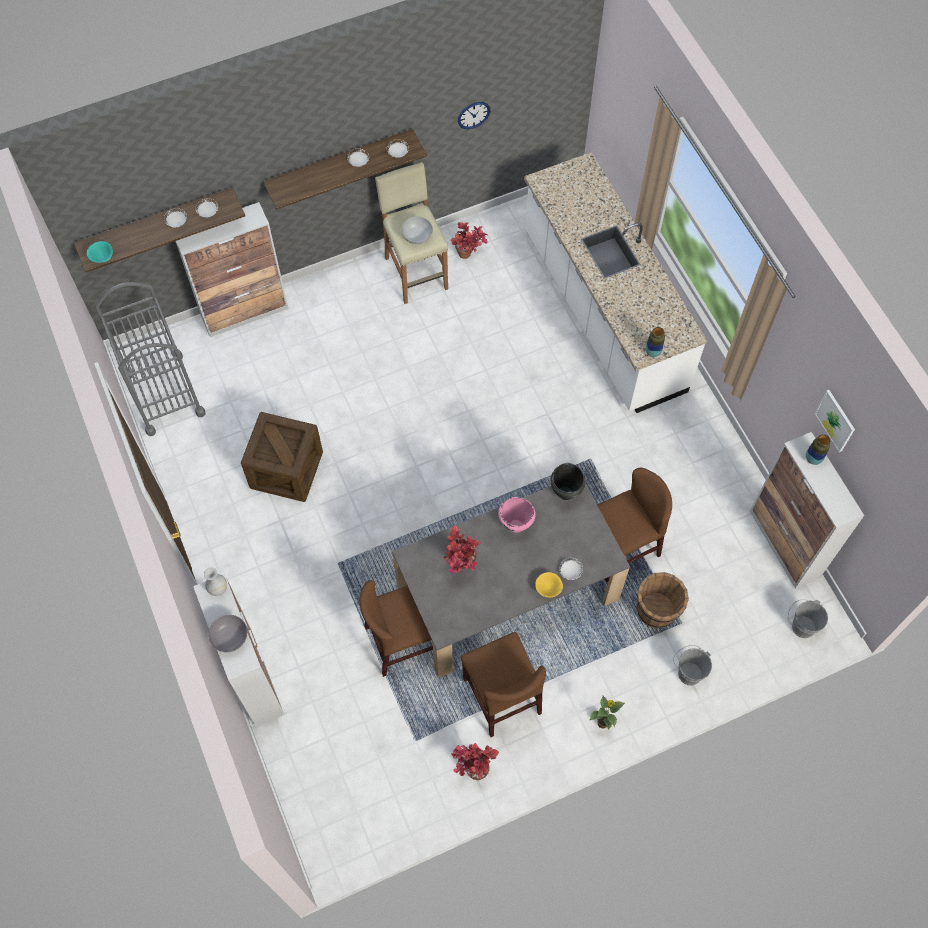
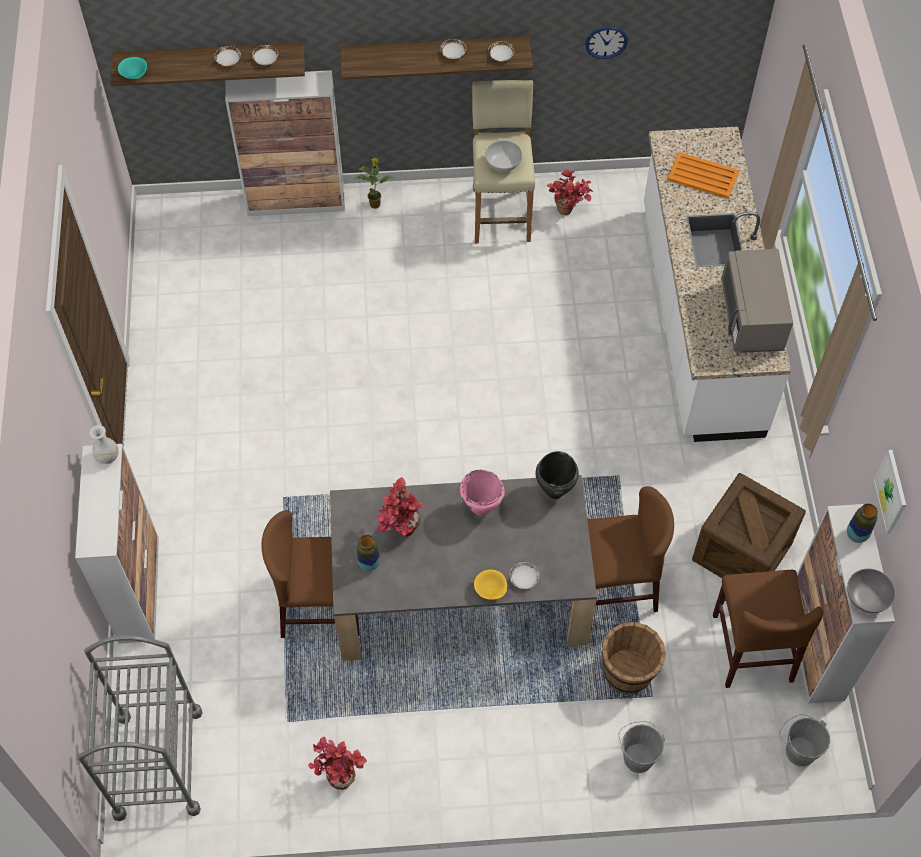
camera: 20 degrees right, 5 degrees down
(164, 394) = (174, 260): grey cart -> grey cart (158, 763)
(230, 638) = (97, 514): grey bowl -> grey bowl (866, 598)
(286, 470) = (270, 380): crate -> crate (741, 552)
(501, 696) = (406, 706): brown chair -> brown chair (752, 647)
(581, 201) = (703, 176): none -> orange tray
(603, 722) = (511, 777): potted plant -> potted plant (375, 204)
(653, 352) = (720, 364): vase -> vase (369, 563)
(661, 306) = (751, 317): none -> grey microwave

